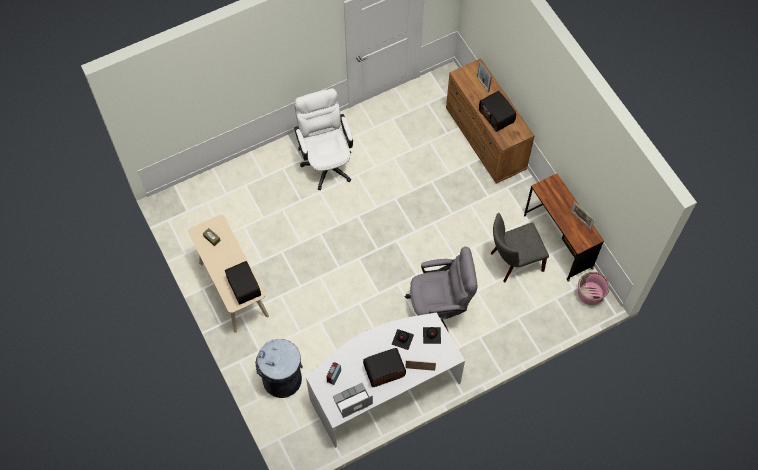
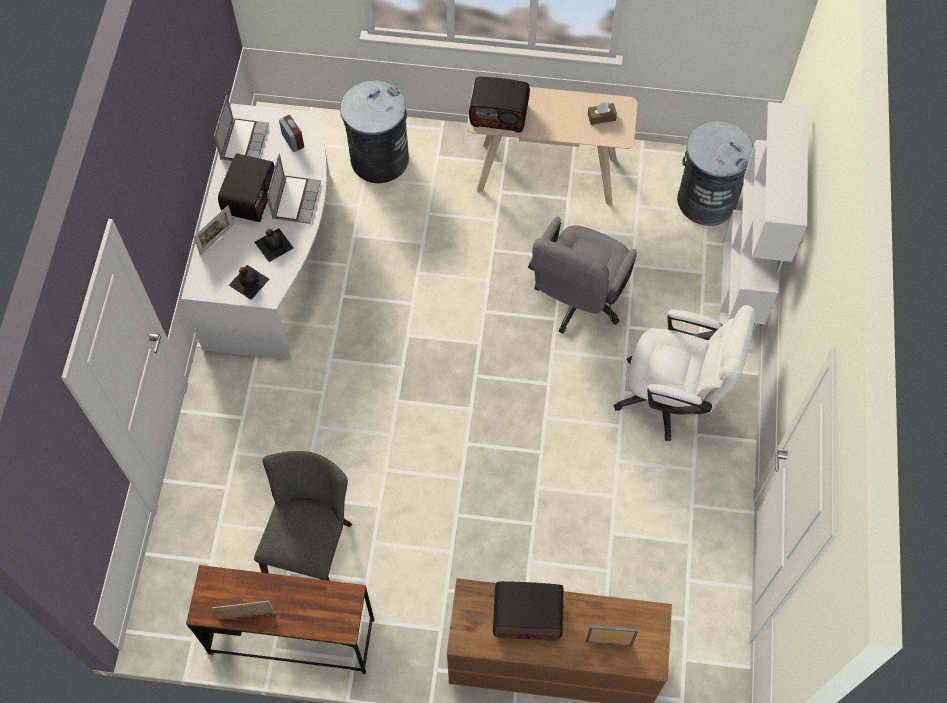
camera: 125 degrees right, 0 degrees up
(198, 206) = (706, 200): none -> grey trash can
(248, 164) = (738, 295): none -> white bookcase
(369, 348) = (295, 199): none -> laptop
(439, 308) = (324, 395): grey office chair -> grey office chair (577, 302)
(590, 294) = (175, 617): pink planter -> none

